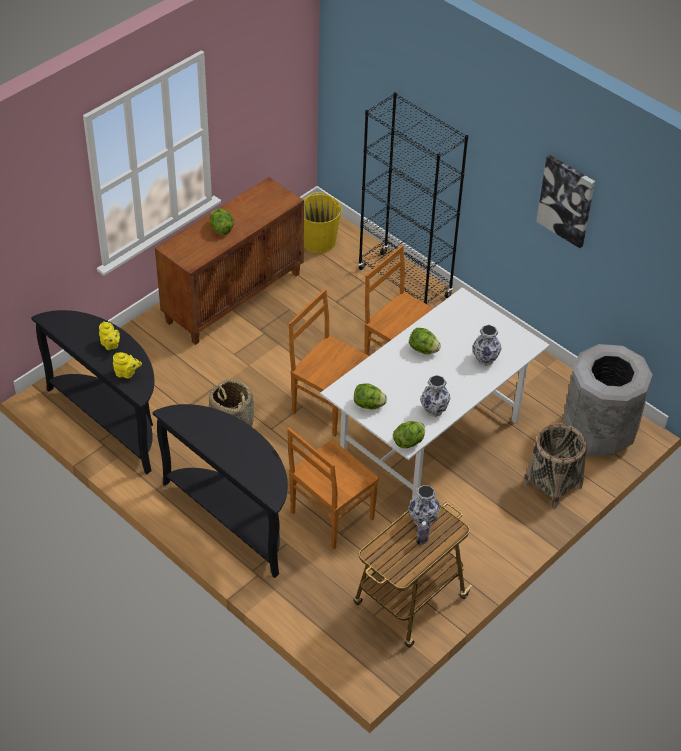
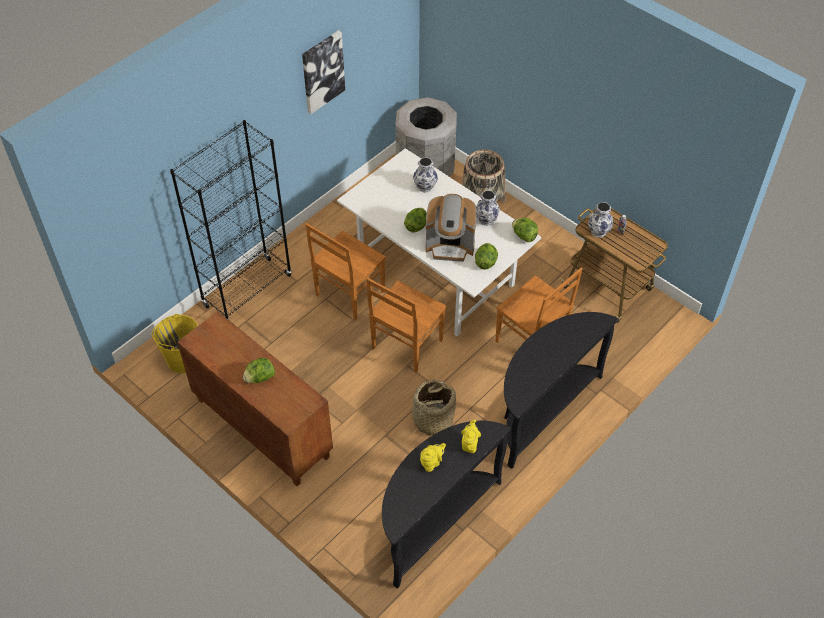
camera: 90 degrees left, 5 degrees up
(394, 376) = (450, 245): none -> coffee machine

